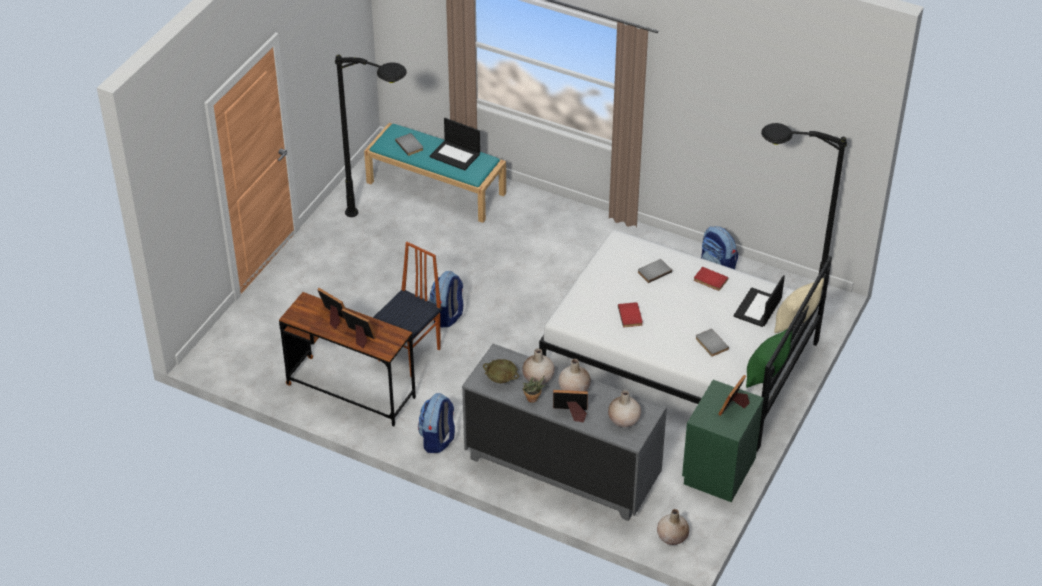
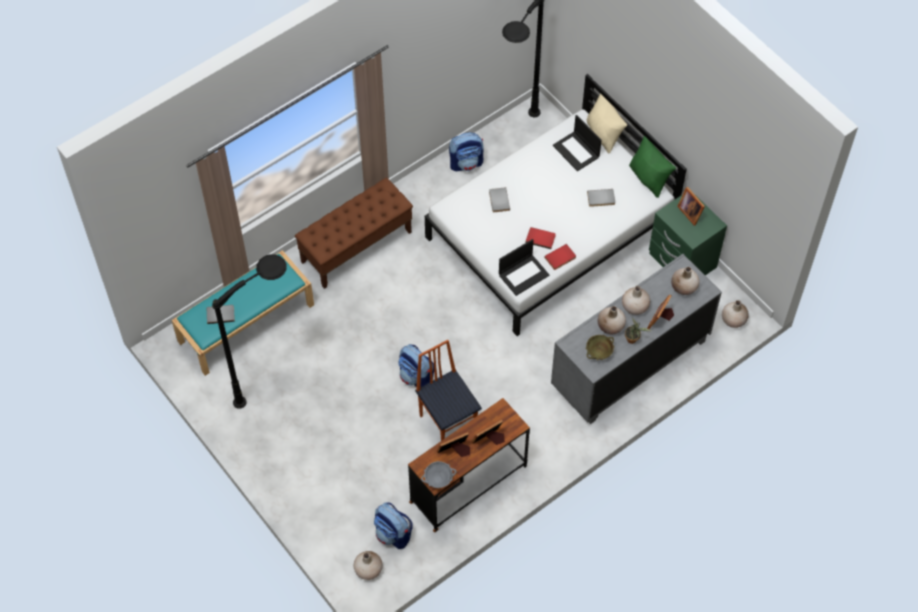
camera: 65 degrees left, 15 degrees up
(225, 352) = (368, 569): none -> beige vase
(297, 317) = (438, 479): none -> grey bowl
(437, 440) = (557, 439): backpack -> backpack (393, 534)
(455, 155) = (256, 284): laptop -> laptop (524, 274)
(565, 227) = (356, 246): none -> brown bench
(710, 280) = (529, 168): red book -> red book (561, 258)

